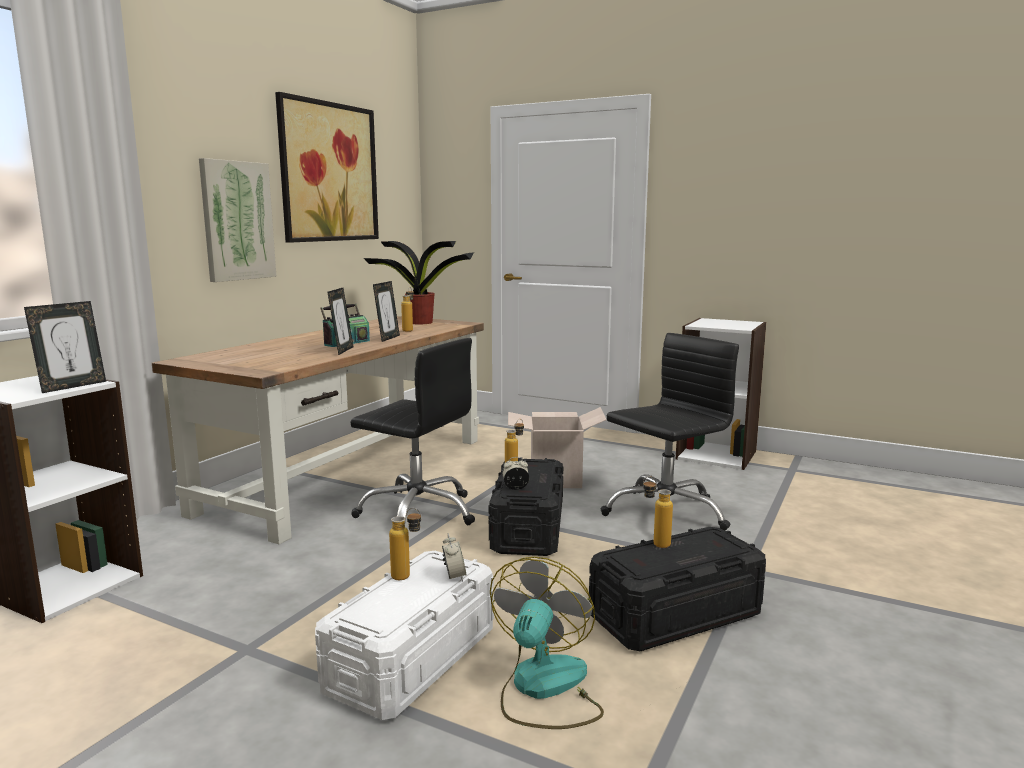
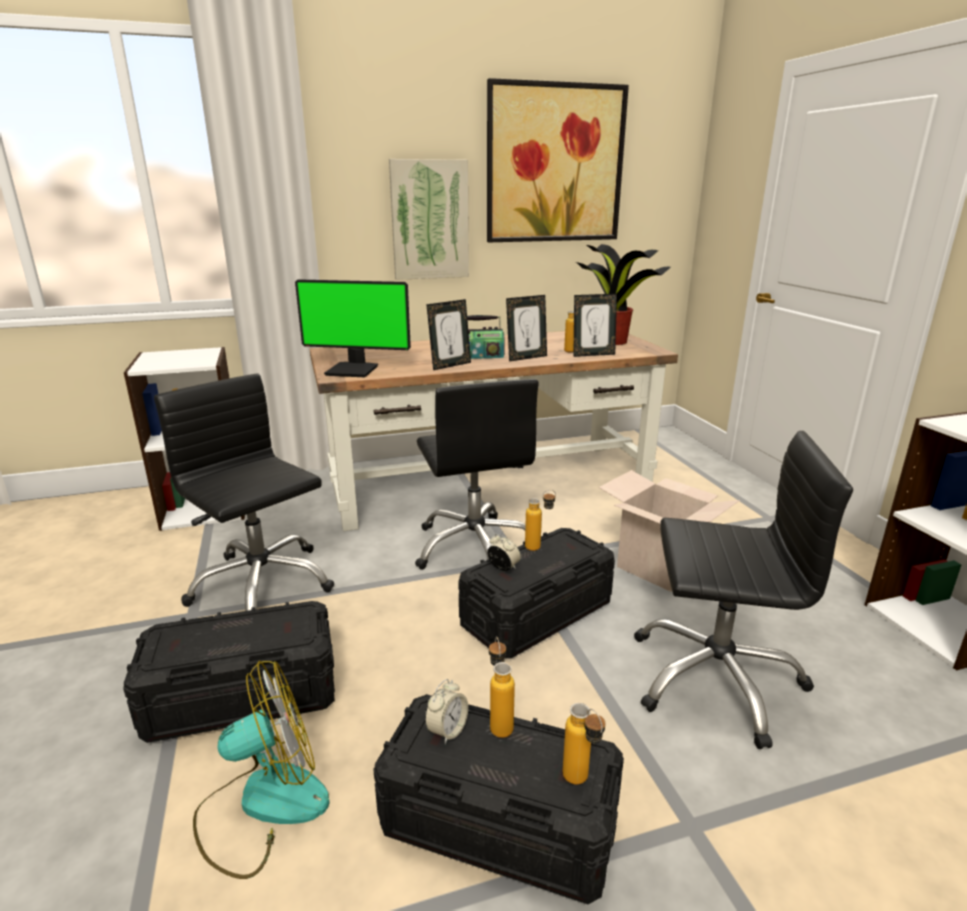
camera: 45 degrees right, 10 degrees up
(72, 386) = (187, 364): picture frame -> picture frame (593, 354)
(264, 366) = (353, 370): none -> monitor
(274, 603) = (261, 584): none -> black office chair
(407, 578) = (253, 621): bottle -> bottle (581, 783)
(412, 659) = (244, 696): white storage box -> black storage box
(454, 576) = (279, 642): alarm clock -> alarm clock (447, 730)

